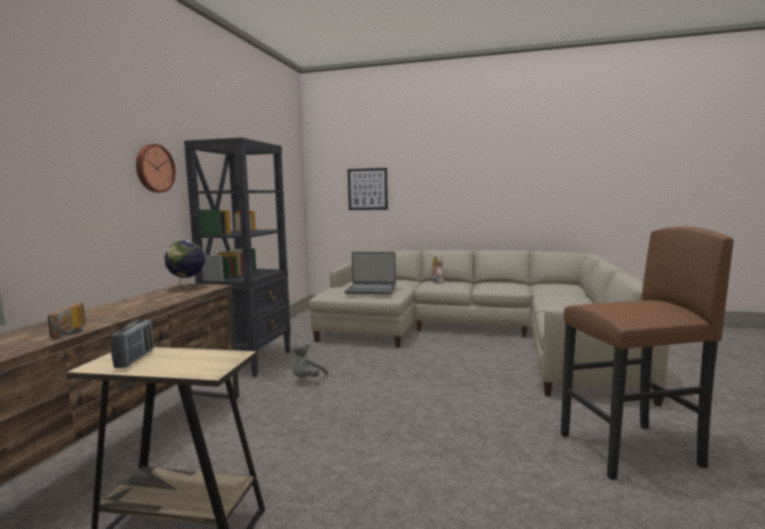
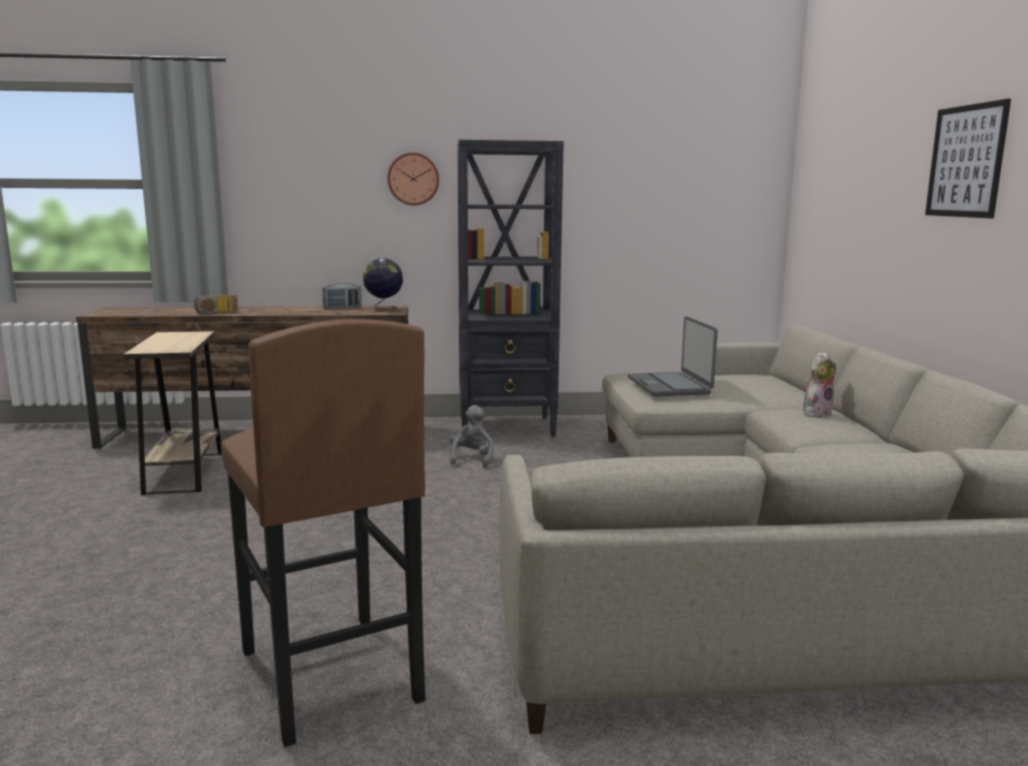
camera: 70 degrees right, 5 degrees up
(135, 359) = (178, 336): radio -> radio (342, 308)
(307, 379) = (472, 459): grey plush toy -> grey plush toy turned 90 degrees clockwise
(367, 189) = (845, 205): picture -> picture (966, 161)

